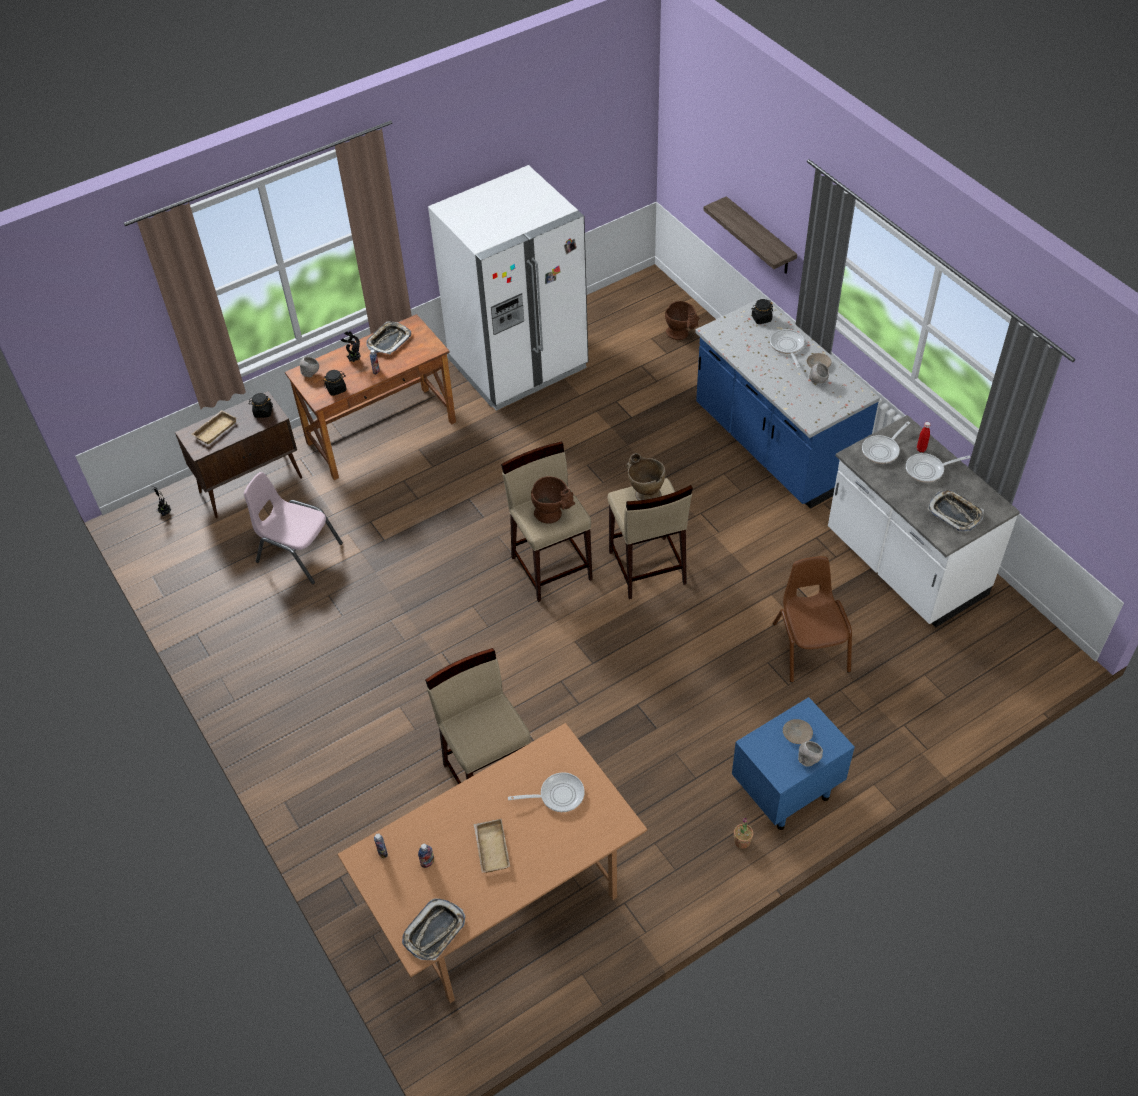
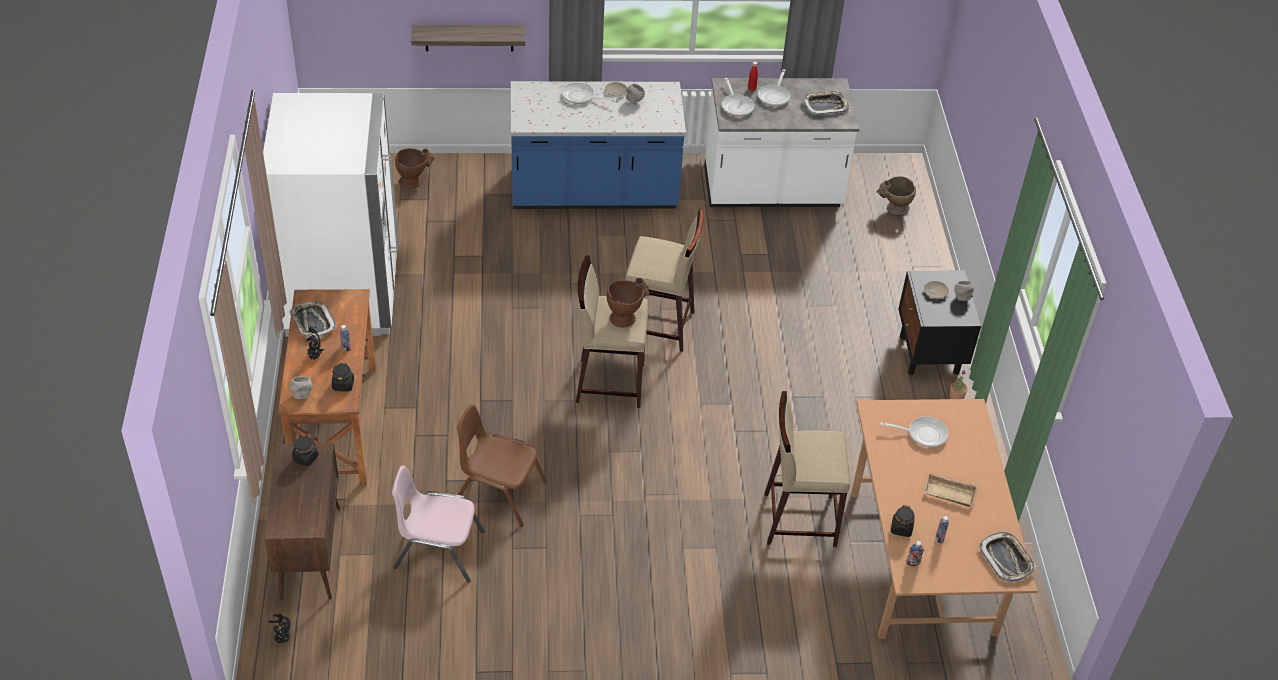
camera: 65 degrees left, 5 degrees down
(215, 429) = (292, 504): beige tray -> none
(298, 553) = (438, 550): pink chair -> pink chair turned 45 degrees clockwise
(558, 795) = (923, 434): frying pan -> frying pan turned 75 degrees clockwise
(644, 493) = (648, 254): beige vase -> beige vase (893, 209)
(761, 319) = (535, 94): black jar -> black jar (901, 528)
(785, 793) = (929, 355): blue nightstand -> black nightstand
(810, 647) = (809, 276): brown chair -> brown chair (499, 492)

